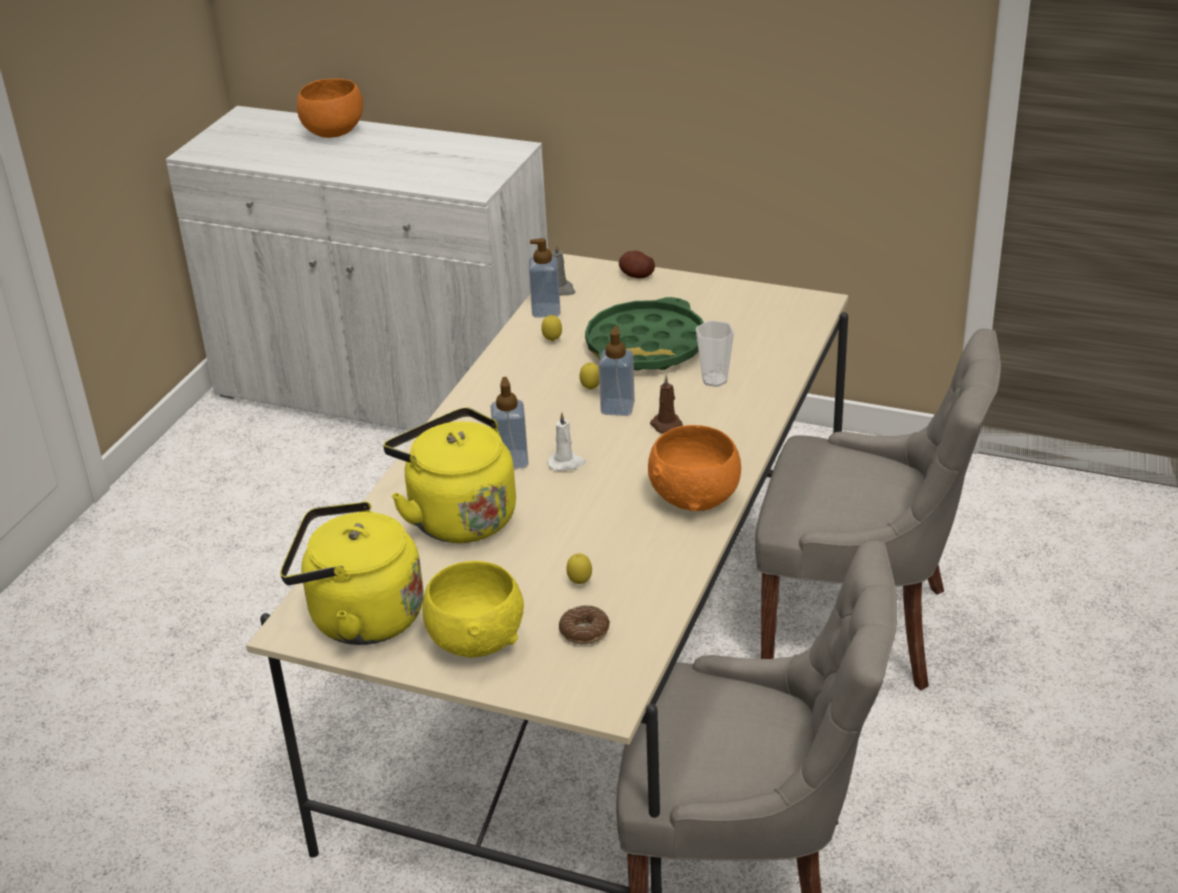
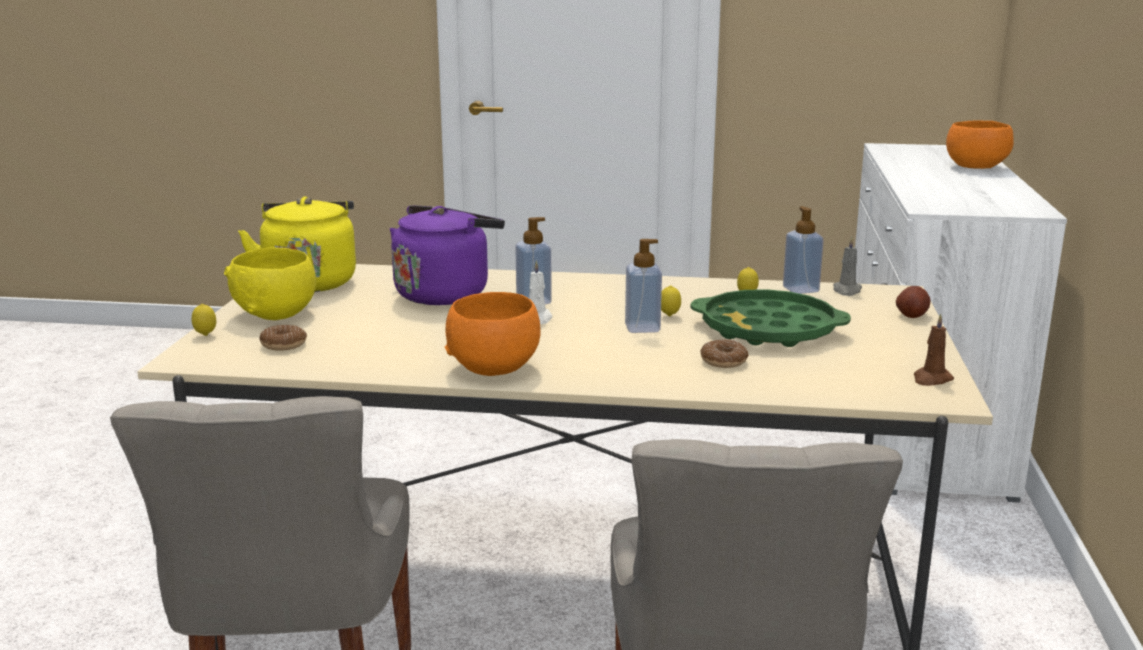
camera: 75 degrees right, 15 degrees down
(458, 516) = (445, 293): yellow kettle -> purple kettle
(580, 583) = (353, 338): lemon -> lemon (205, 335)
(667, 426) = (619, 349): brown candle -> brown candle (931, 379)
(714, 380) = (723, 361): cup -> donut

